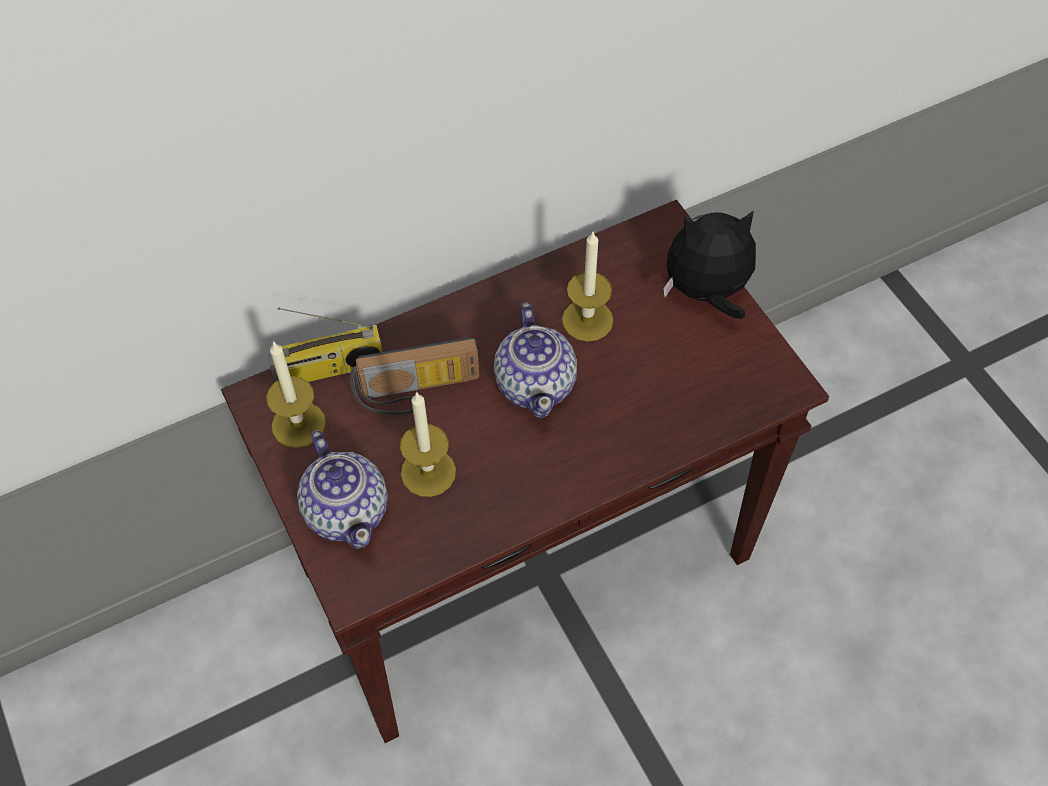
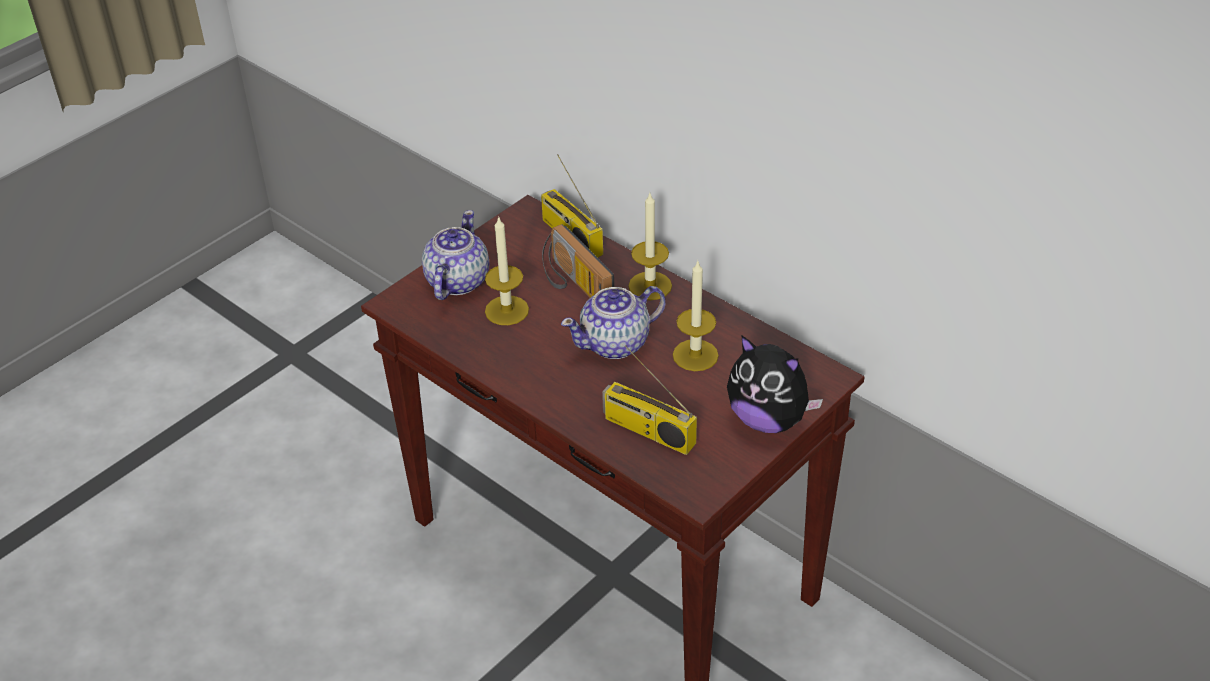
camera: 70 degrees right, 15 degrees down
(298, 424) = (516, 237): candle -> candle (650, 286)
(347, 510) = (456, 281): teapot -> teapot turned 150 degrees clockwise
(683, 399) = (647, 431): none -> radio
(706, 293) = (768, 419): plush toy -> plush toy turned 150 degrees clockwise

